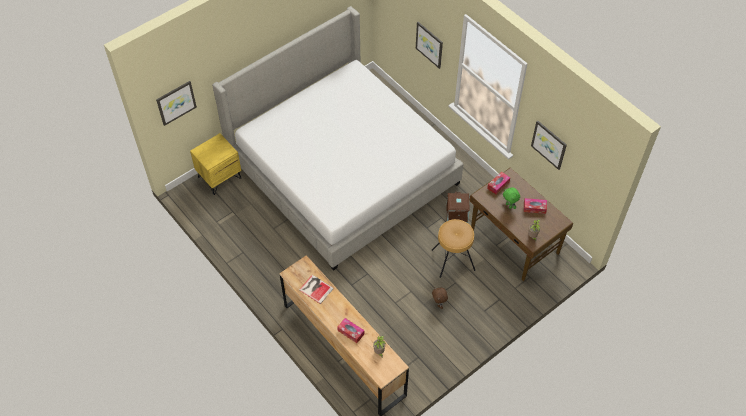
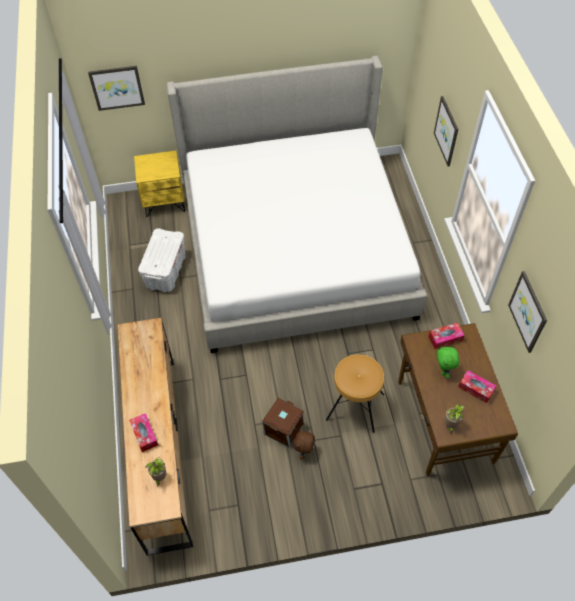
camera: 30 degrees right, 0 degrees up
(259, 228) = (166, 271): none -> white storage box
(316, 288) = (143, 361): book -> none
(457, 214) = (394, 354): brown storage box -> brown storage box (284, 429)

